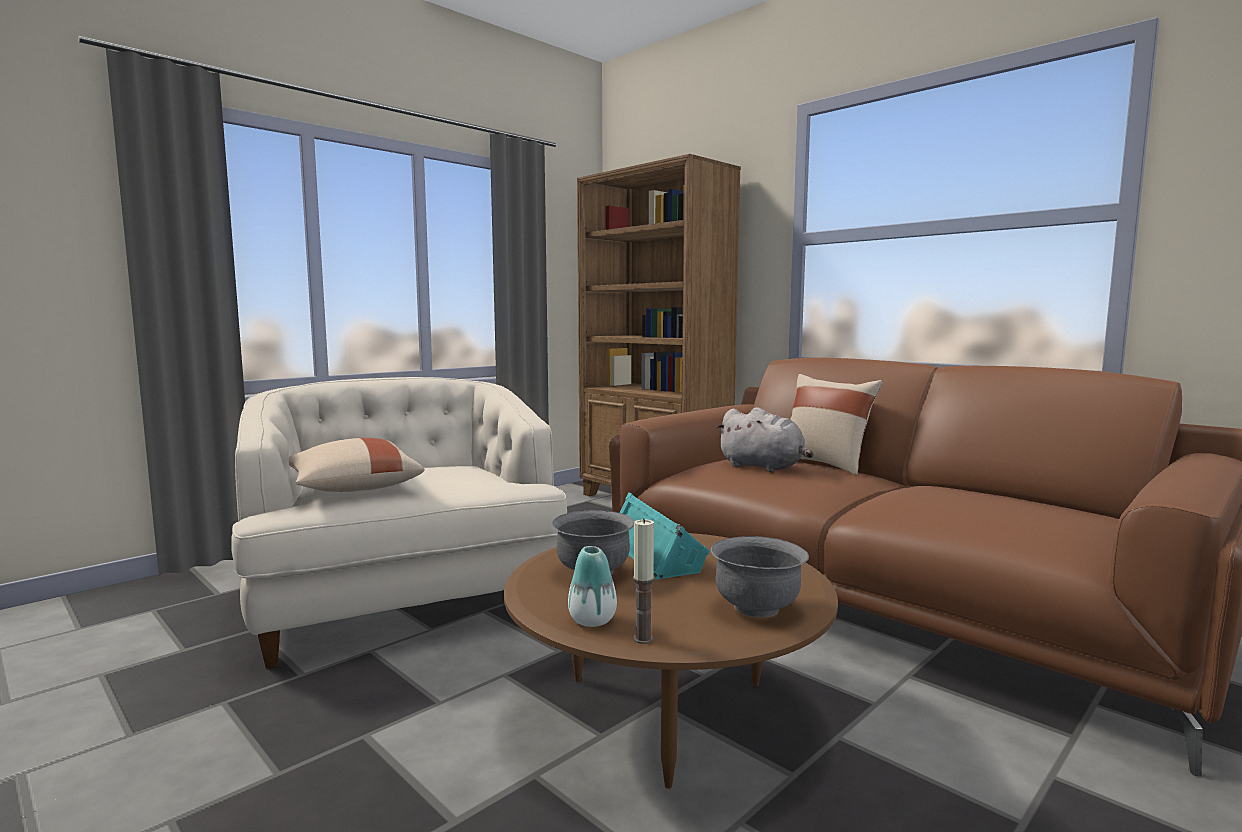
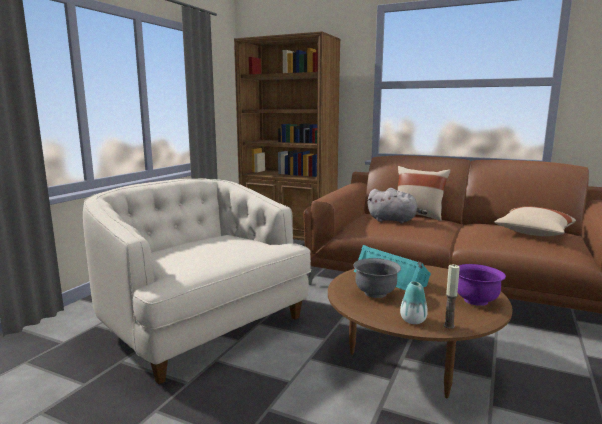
camera: 20 degrees left, 5 degrees up
(353, 488) = (188, 260): beige pillow -> beige pillow (533, 234)
(757, 608) = (476, 300): grey bowl -> purple bowl

